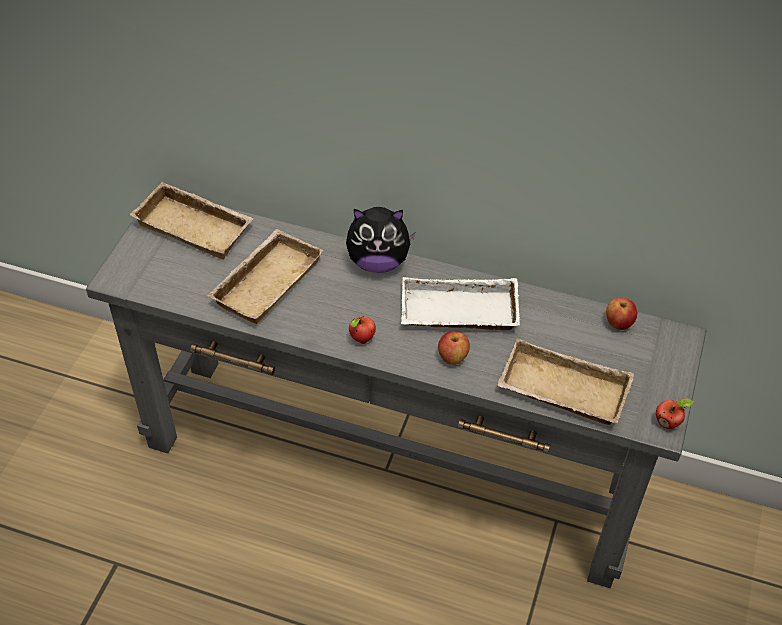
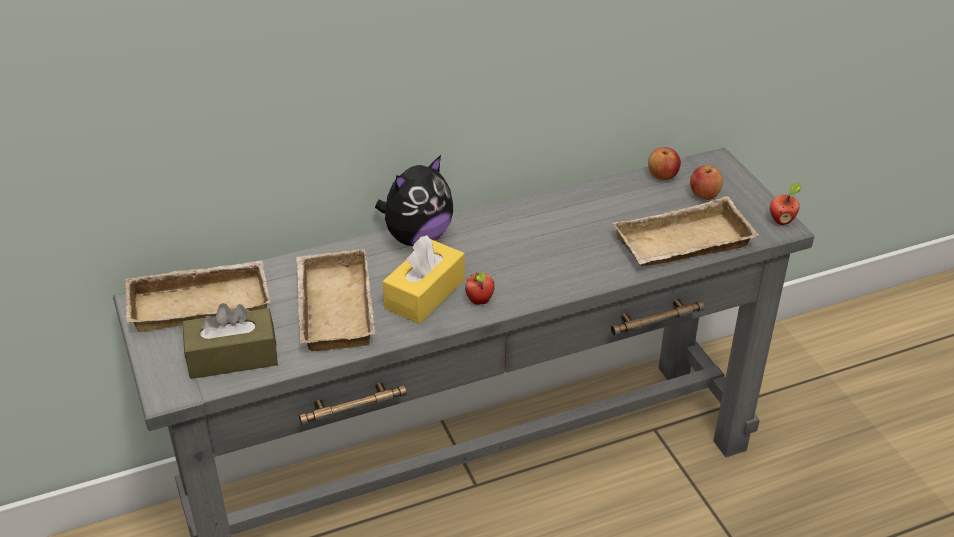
camera: 40 degrees left, 10 degrees down
(172, 278) = (232, 357): none -> brown tissue box
(333, 310) = (425, 294): none -> yellow tissue box
(452, 357) = (572, 270): apple -> apple (704, 195)
(457, 313) = (534, 238): white tray -> none

